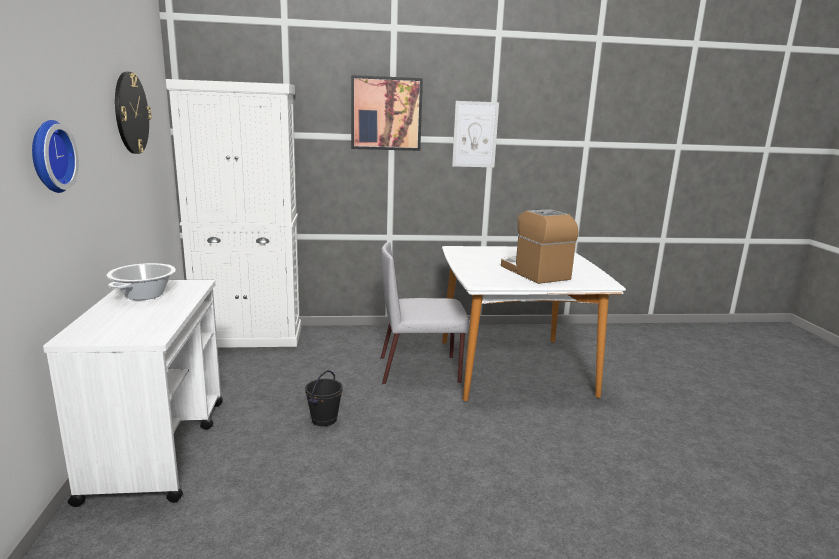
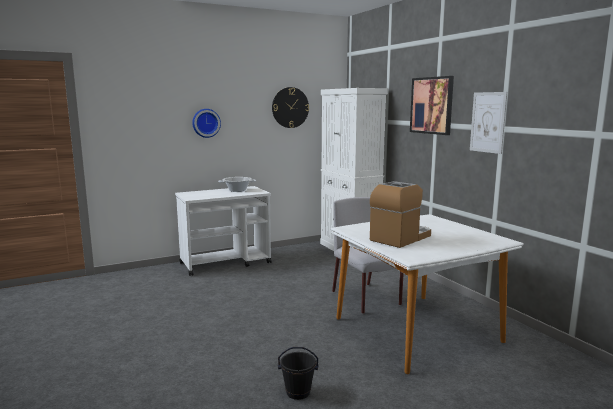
camera: 70 degrees right, 5 degrees down
(324, 419) = (275, 286): black bucket -> black bucket (298, 392)

